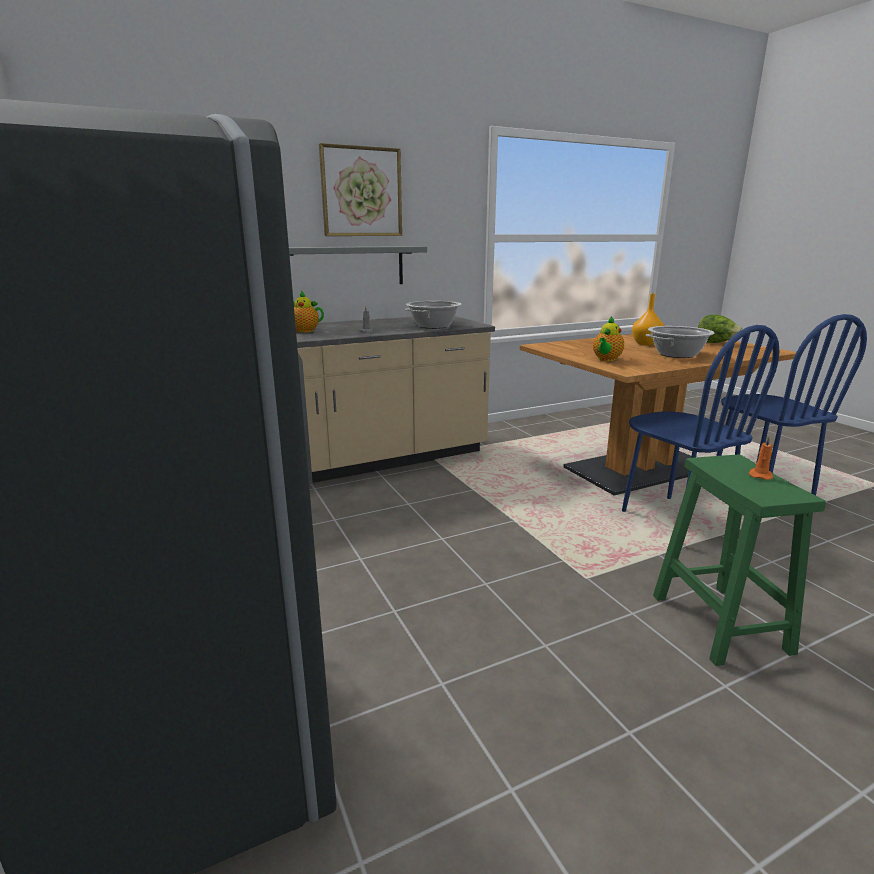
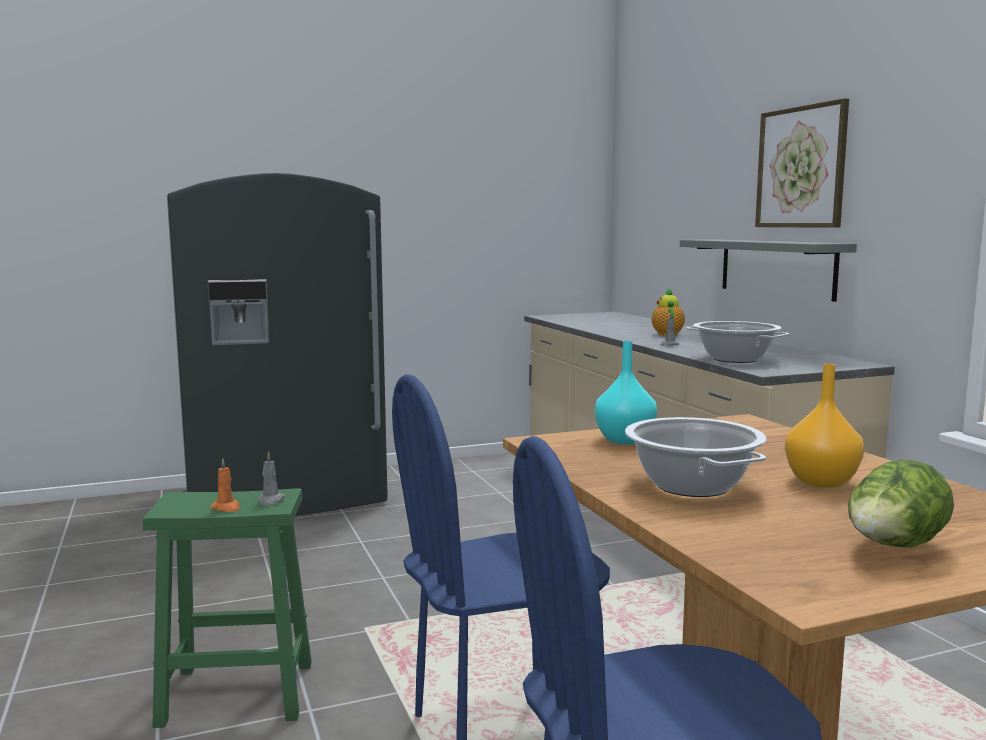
camera: 95 degrees right, 10 degrees down
(606, 359) = (626, 440): teapot -> turquoise vase
(727, 462) = (270, 500): none -> grey candle

